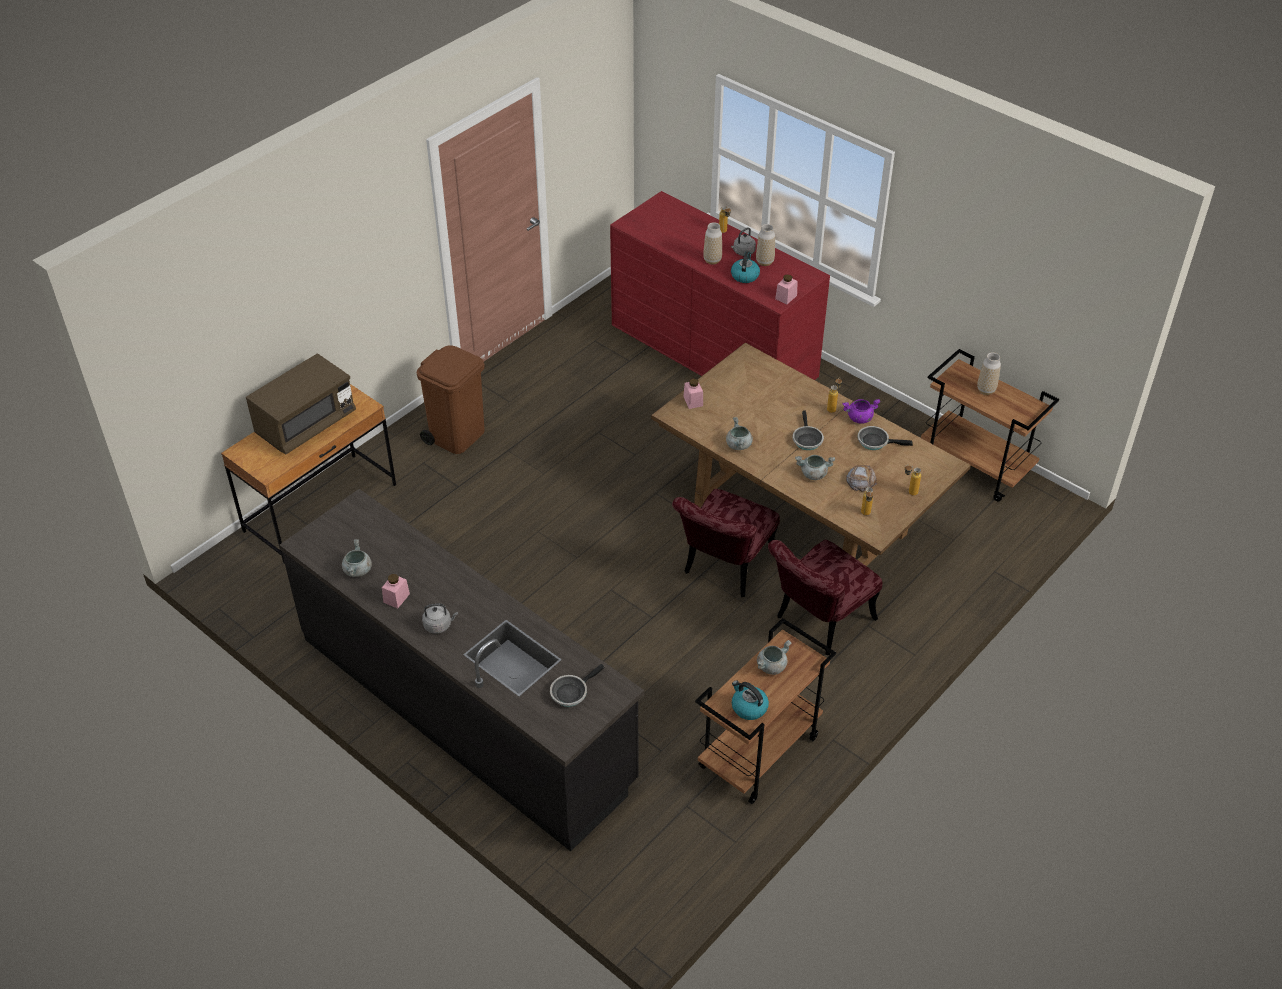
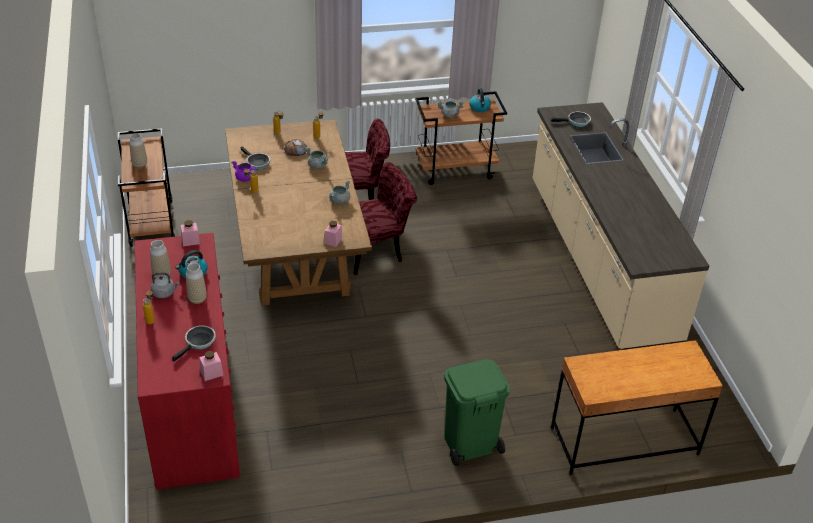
camera: 145 degrees left, 5 degrees down
(306, 424) = (638, 374): brown microwave -> none
(358, 570) = (662, 226): grey cooking pot -> none
(396, 598) = (645, 201): pink jar -> pink jar (211, 373)
(439, 625) = (628, 178): grey kettle -> none
(457, 435) = (469, 443): brown trash can -> green trash can
(466, 708) = (598, 261): black counter -> beige counter
(806, 439) = (294, 184): frying pan -> frying pan (199, 342)

